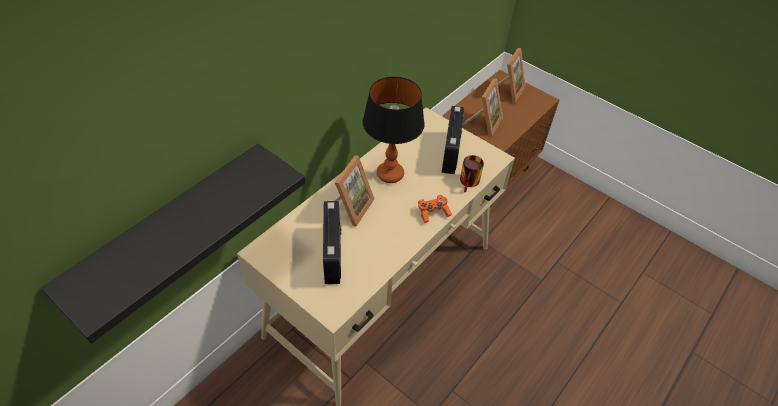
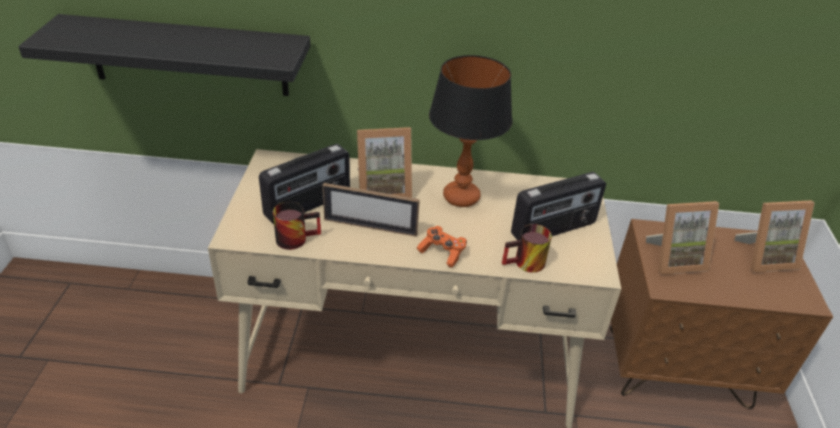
camera: 55 degrees right, 10 degrees down
(362, 277) = (296, 237): none -> mug
(382, 233) = (370, 227): none -> picture frame

